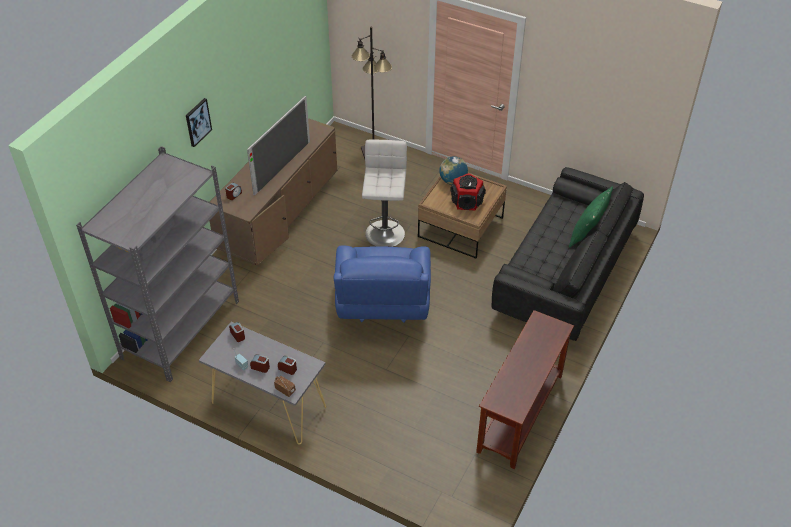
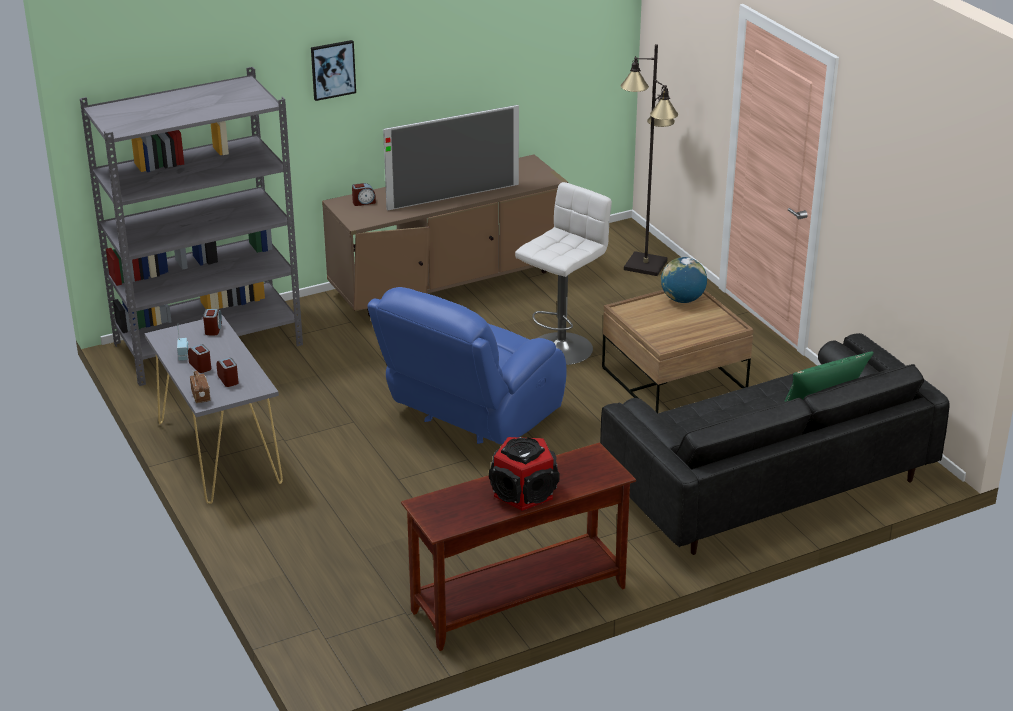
camera: 35 degrees right, 15 degrees down
(467, 201) = (676, 326): speaker -> speaker (524, 493)

